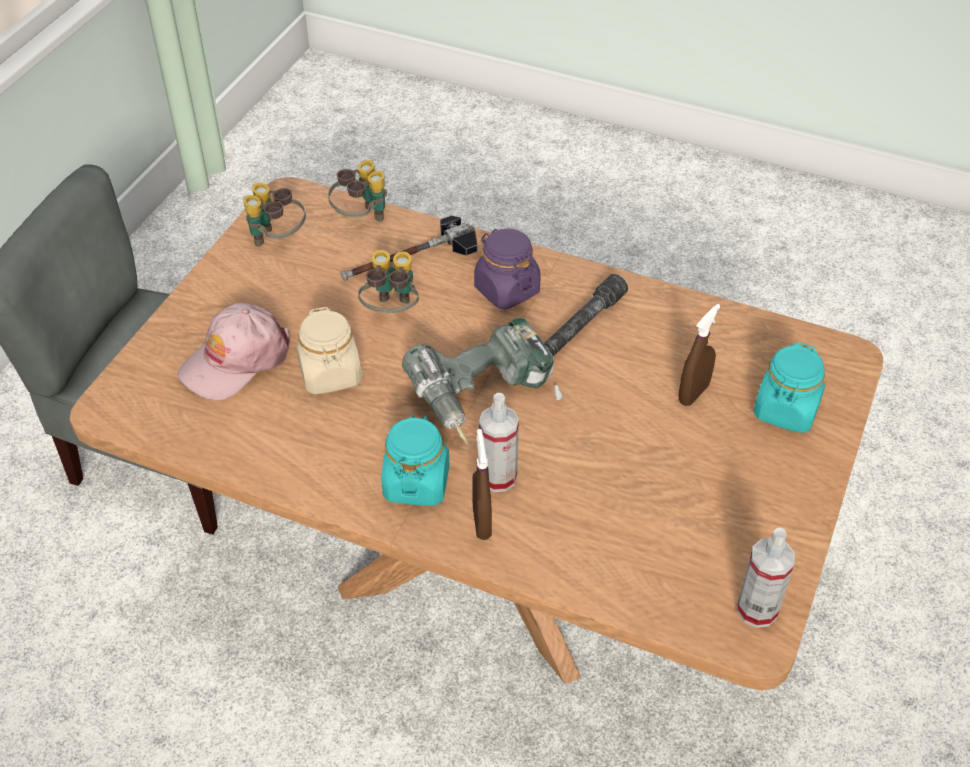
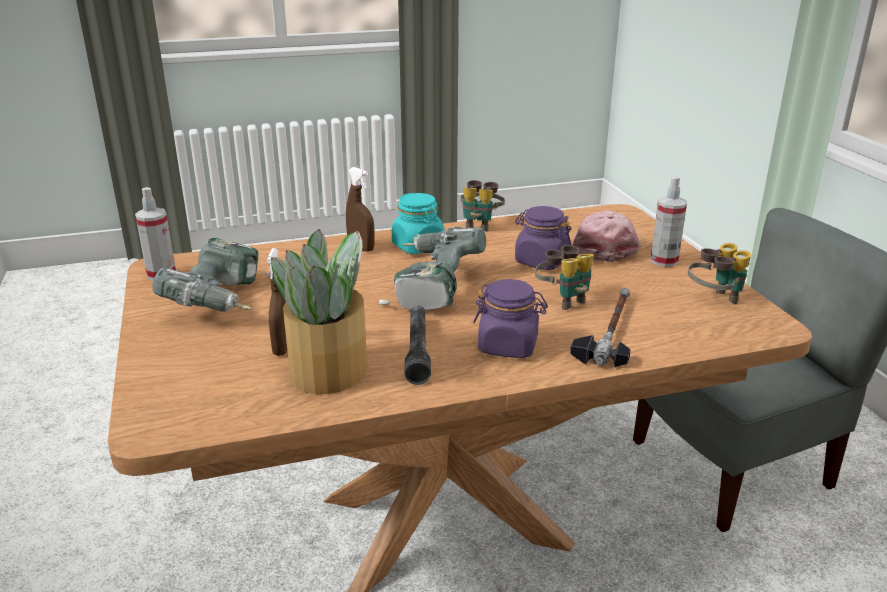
camera: 140 degrees right, 20 degrees down
(330, 374) = (541, 261): beige jar -> purple jar
(361, 219) = (696, 338): binoculars -> binoculars (480, 225)
(498, 477) = (374, 264): spray bottle -> spray bottle (664, 261)
(671, 343) = (330, 370): none -> potted plant
(710, 499) = (225, 303): none -> power drill
(786, 410) = (193, 368): turquoise jar -> none

